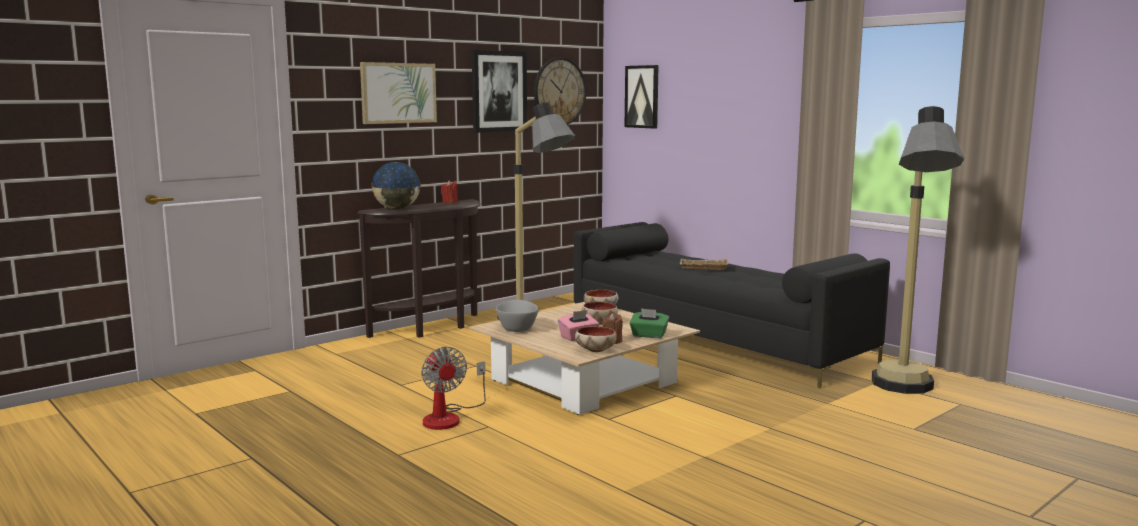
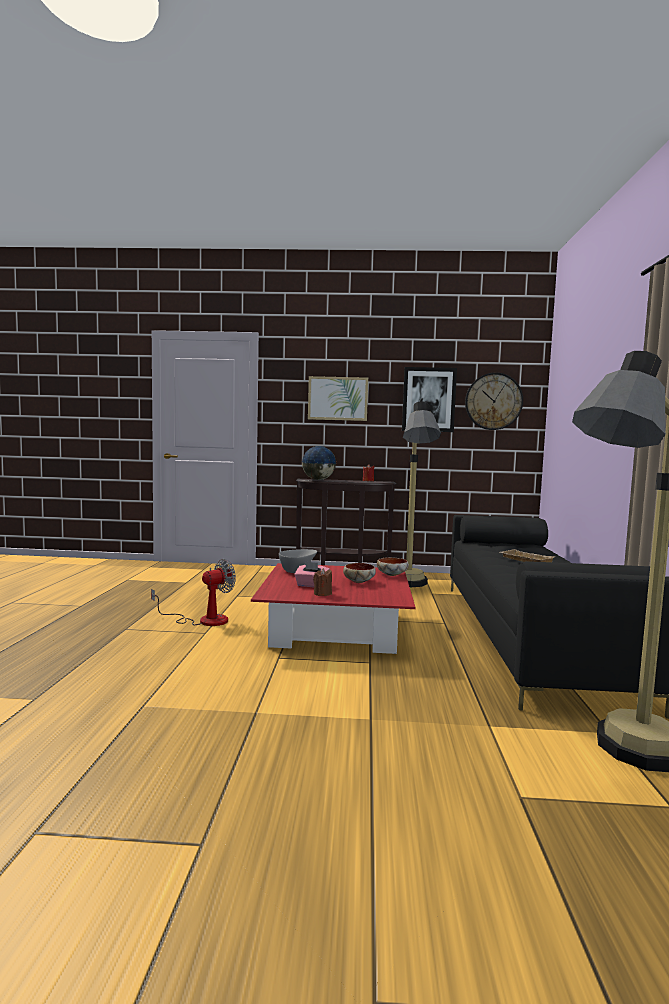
camera: 45 degrees right, 5 degrees down
(449, 417) = (203, 620): fan -> fan turned 150 degrees counterclockwise
(584, 381) = (336, 629): beige coffee table -> red coffee table
(595, 350) = (291, 595): bowl -> none
(642, 96) = (563, 403): picture -> none
(648, 335) = (361, 598): green tissue box -> none

